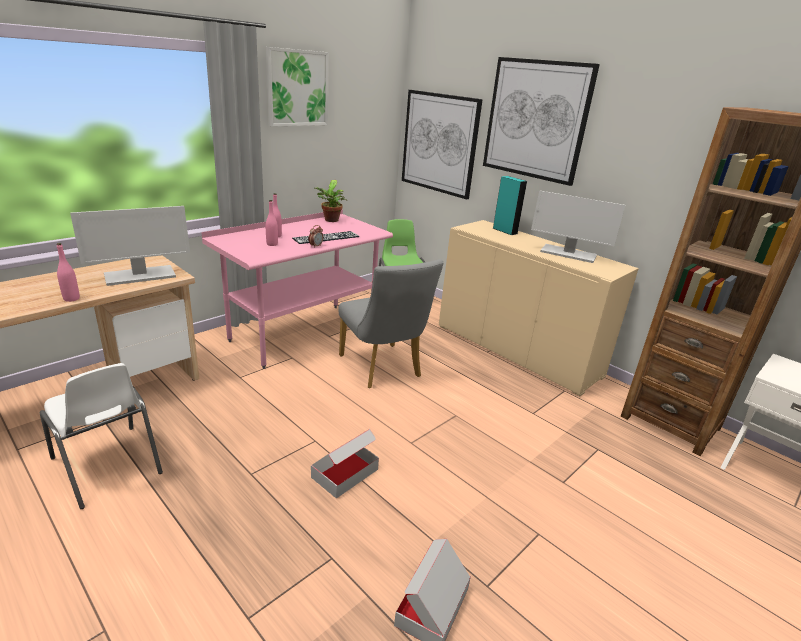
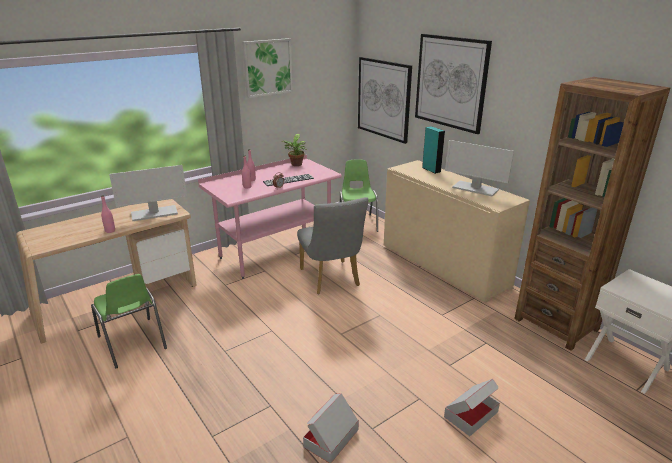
camera: 10 degrees right, 0 degrees up
(107, 466) = (132, 343): white chair -> green chair
(345, 473) = (289, 353): cardboard box -> cardboard box (471, 414)

